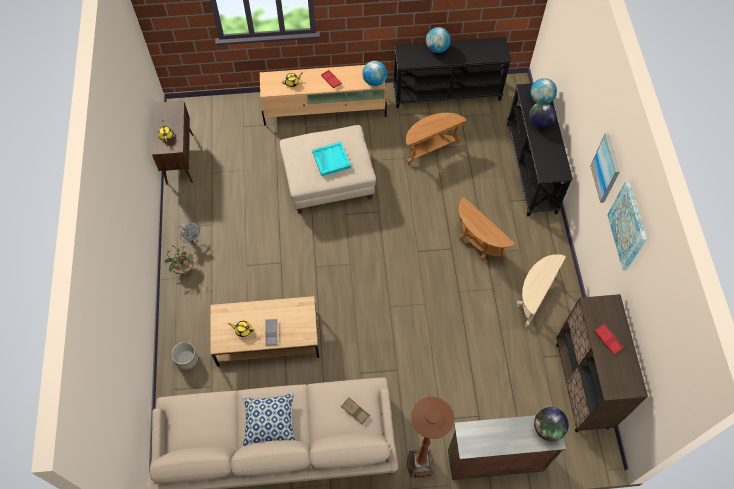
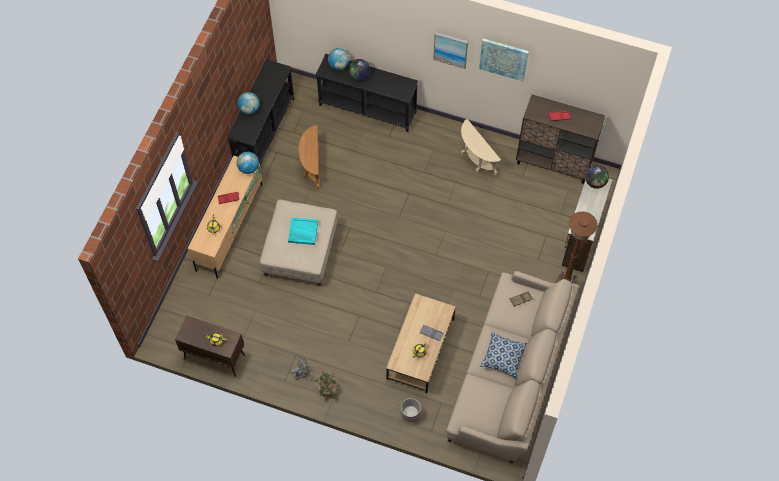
camera: 65 degrees left, 0 degrees up
(477, 245) = (414, 175): brown side table -> none

